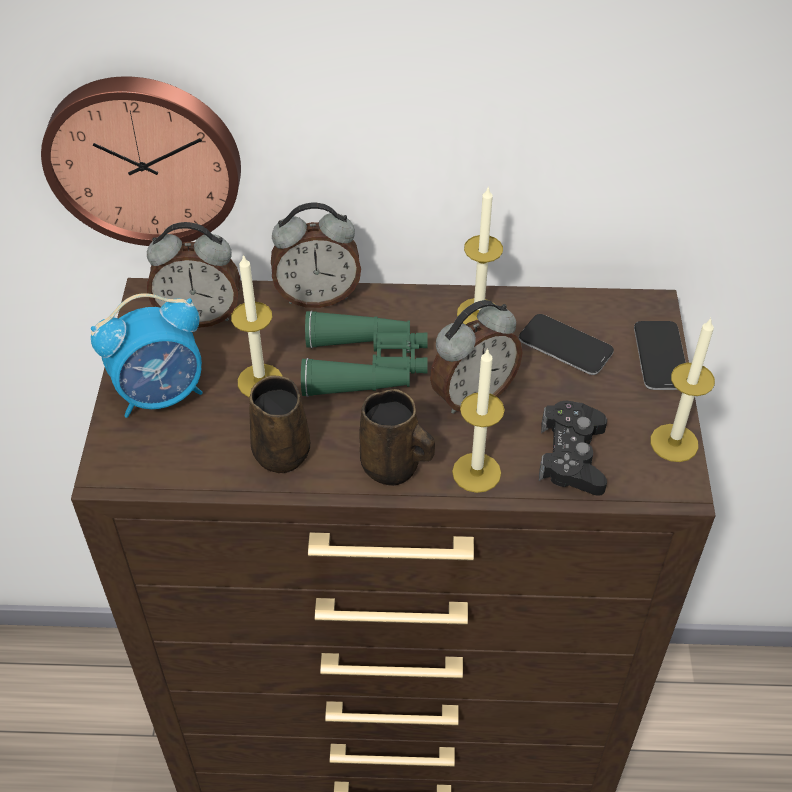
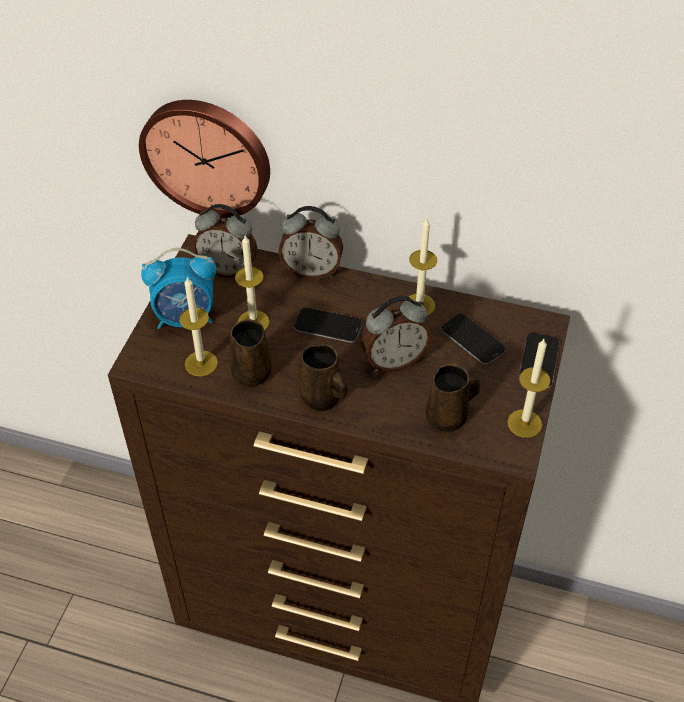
camera: 15 degrees right, 0 degrees up
(366, 366) = (328, 326): green binoculars -> phone
(476, 472) = (378, 414): candle -> candle (201, 363)
(572, 456) = (448, 417): black game controller -> brown mug

